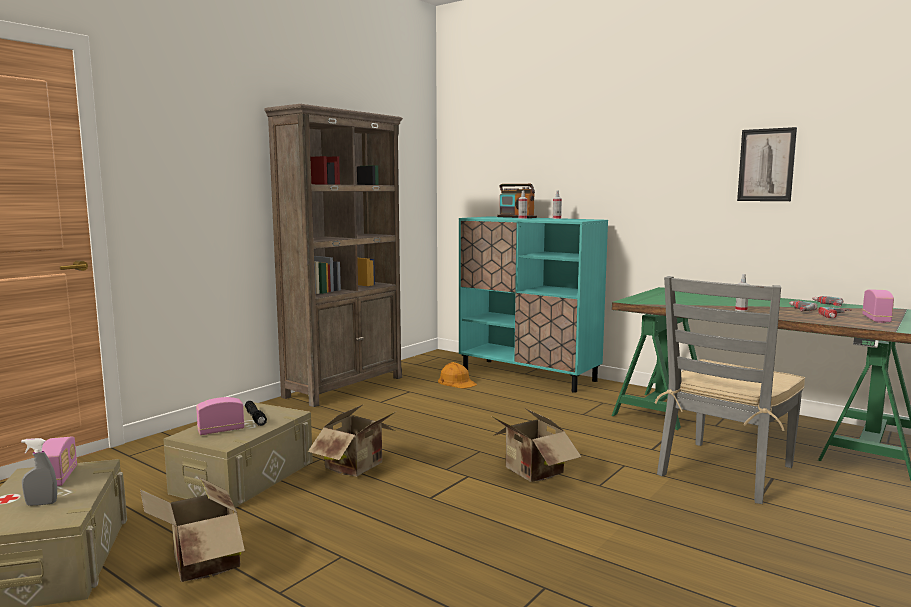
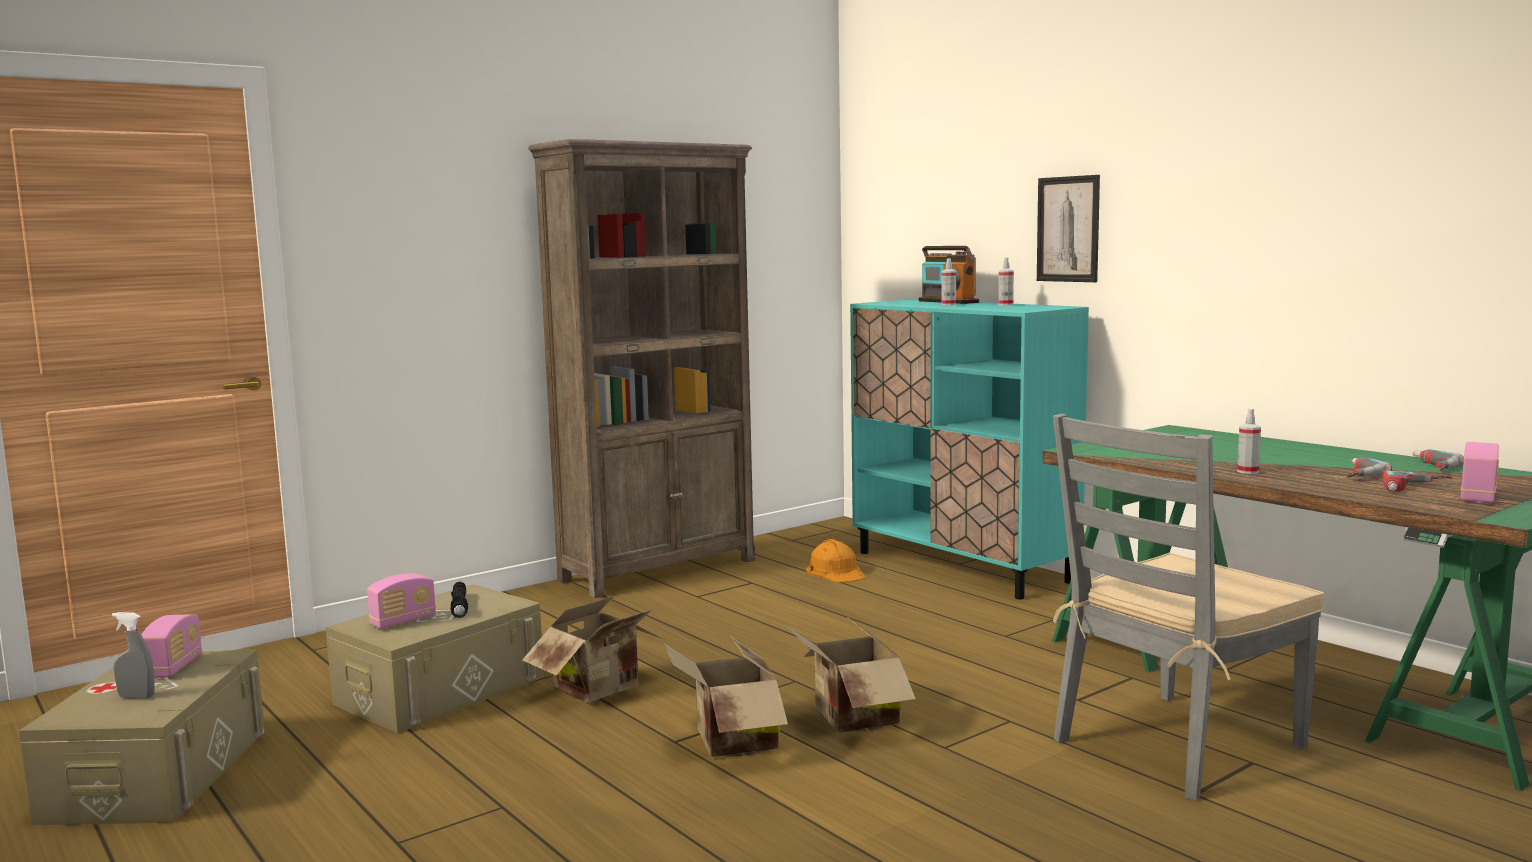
camera: 15 degrees right, 0 degrees up
(200, 566) = (321, 799): cardboard box -> cardboard box (730, 743)
(221, 430) = (403, 621): radio -> radio turned 150 degrees clockwise
(766, 165) = (1342, 212): picture -> picture (1068, 229)

